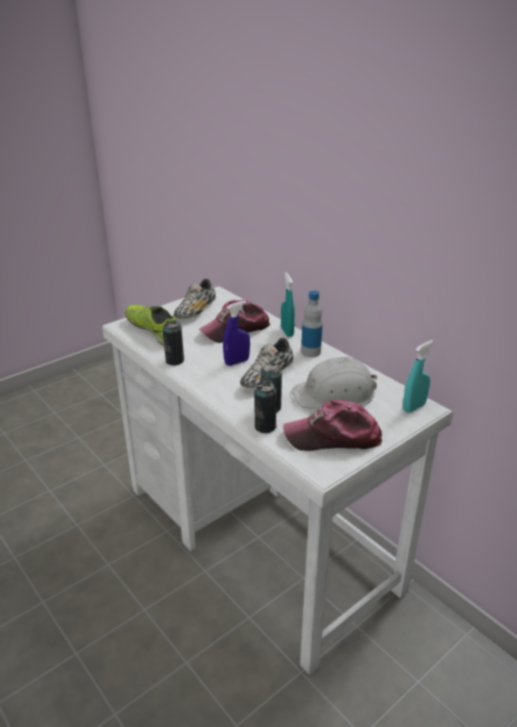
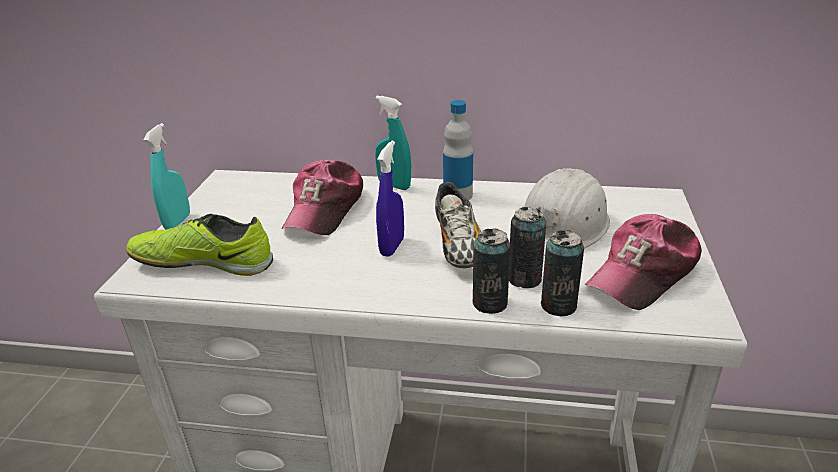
camera: 40 degrees left, 0 degrees up
(174, 360) = (302, 287): can -> can (489, 303)
(195, 311) = (231, 211): shoe -> none
(414, 407) = (650, 202): turquoise spray bottle -> turquoise spray bottle (177, 222)

